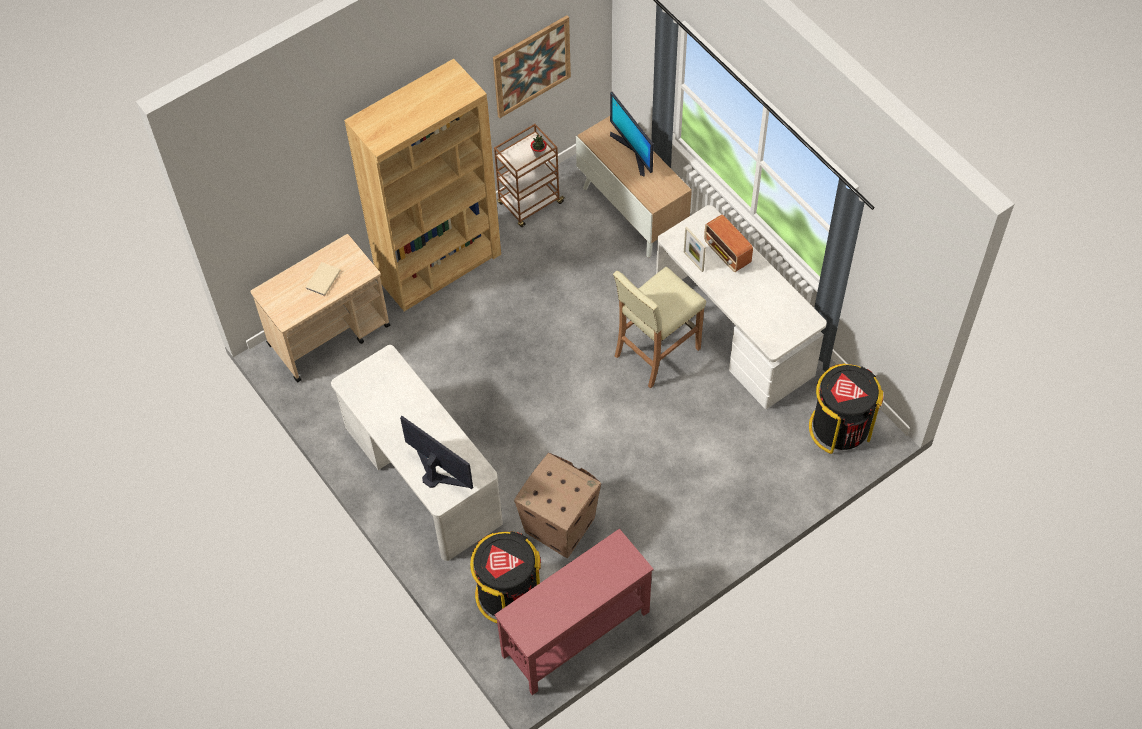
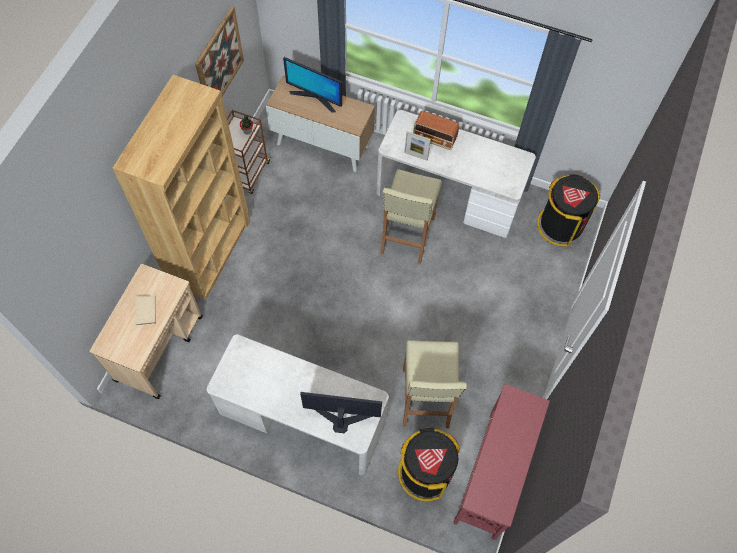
camera: 35 degrees left, 5 degrees up
(559, 524) = (425, 399): cardboard box -> beige stool

